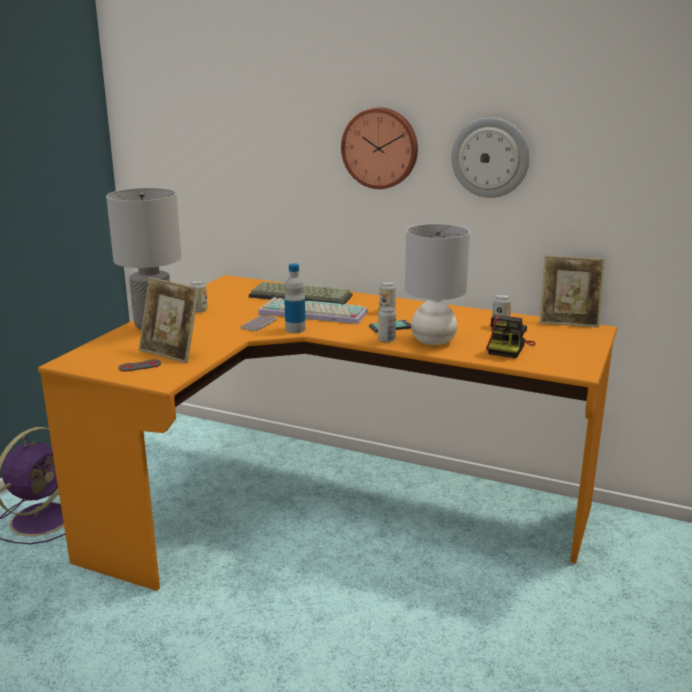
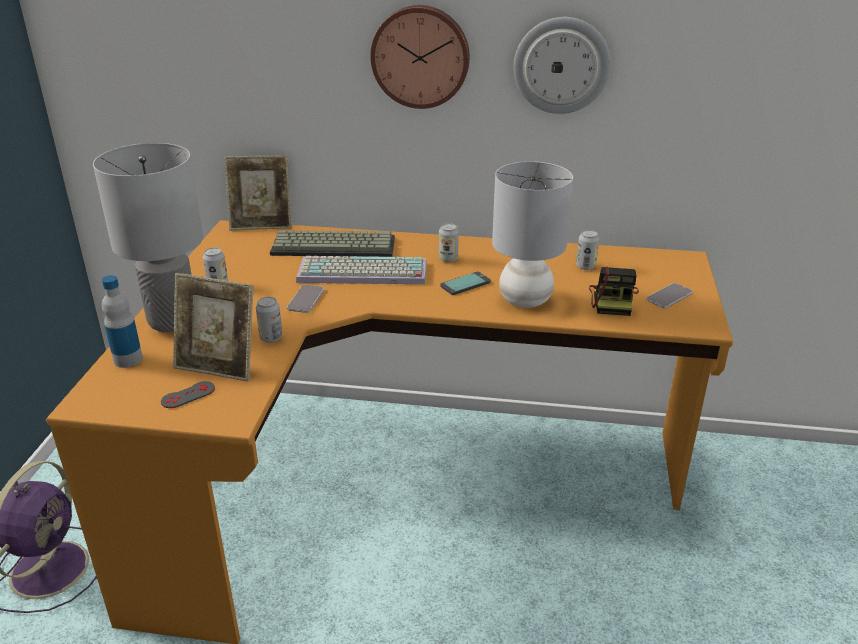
camera: 15 degrees left, 10 degrees up
(295, 329) = (355, 303): bottle -> bottle (128, 359)
(386, 340) = (471, 306): can -> can (271, 338)
(560, 350) = (669, 296): none -> phone
(568, 322) = (654, 251): picture frame -> picture frame (262, 225)

